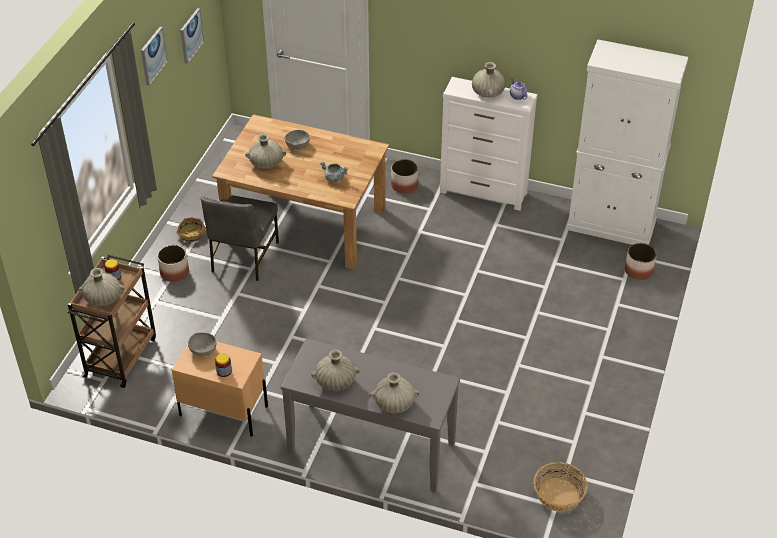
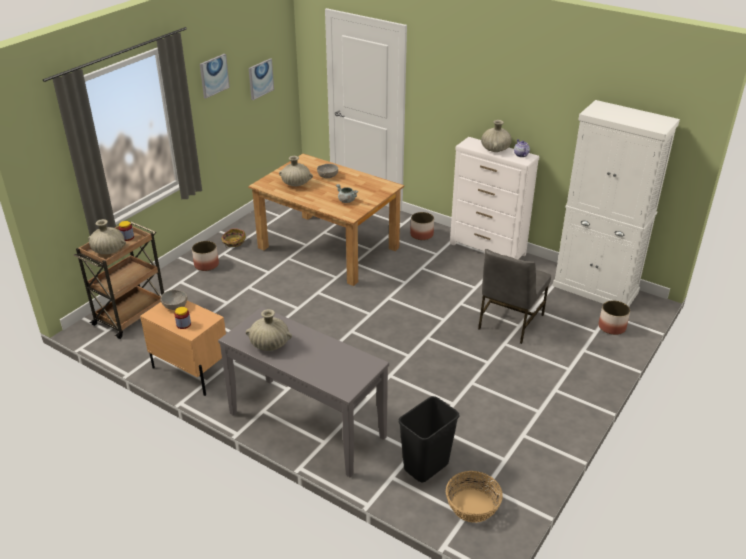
camera: 15 degrees right, 10 degrees down
(243, 257) = (266, 263): grey chair -> grey chair (509, 322)
(394, 403) = (315, 372): beige vase -> none
(503, 466) = (426, 467): none -> black trash can

